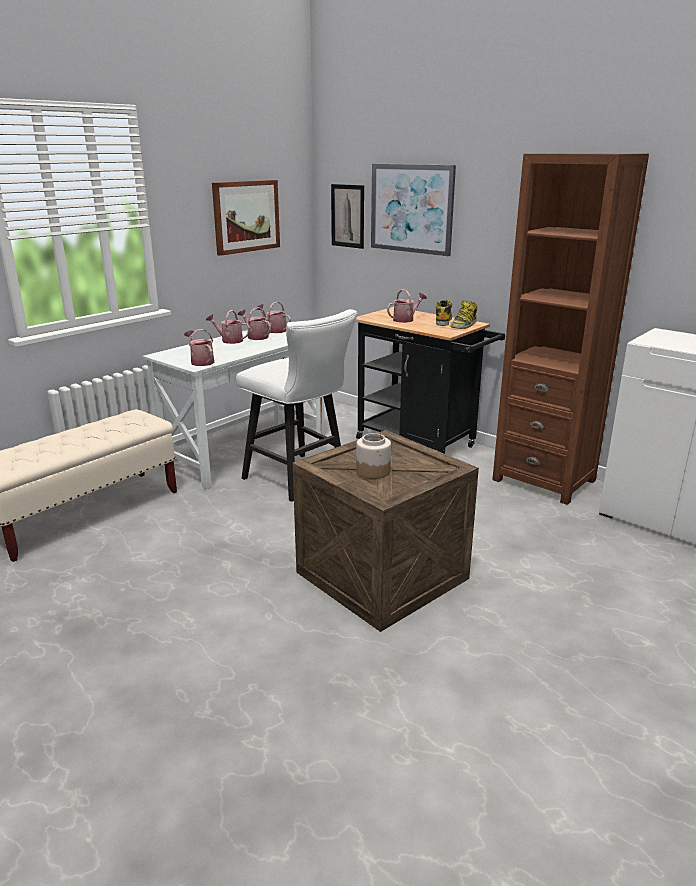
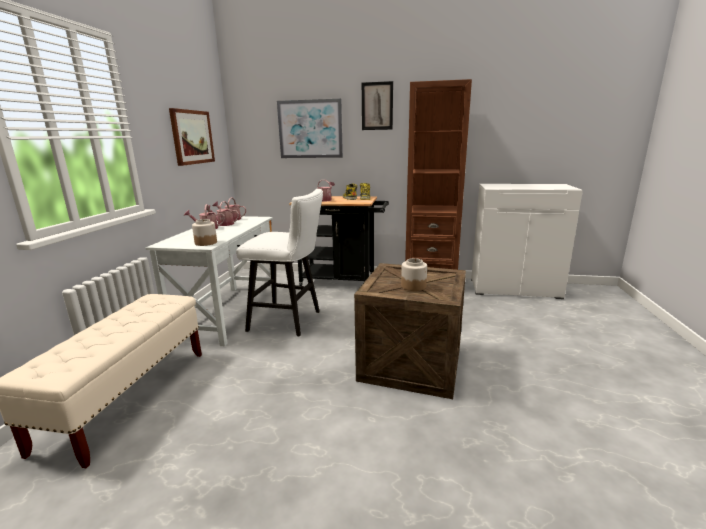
camera: 30 degrees left, 5 degrees down
(201, 361) = (206, 243): watering can -> jar
(347, 216) = (258, 138): picture -> picture (377, 106)

